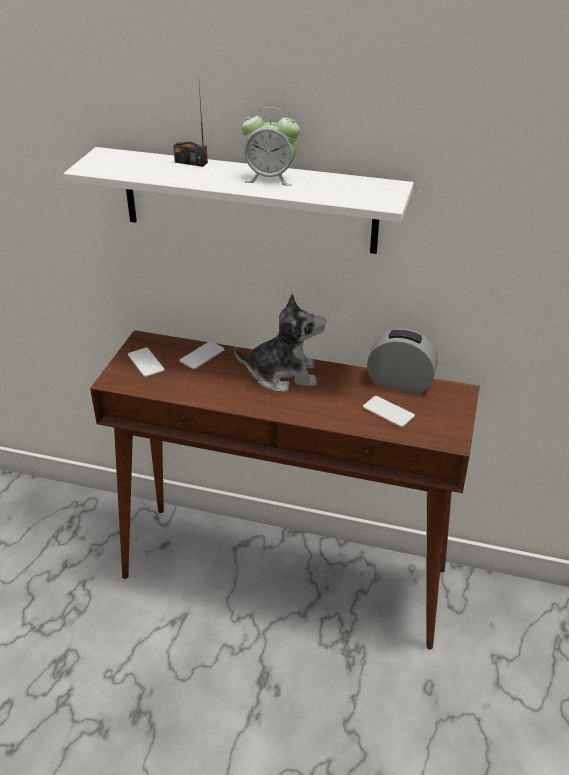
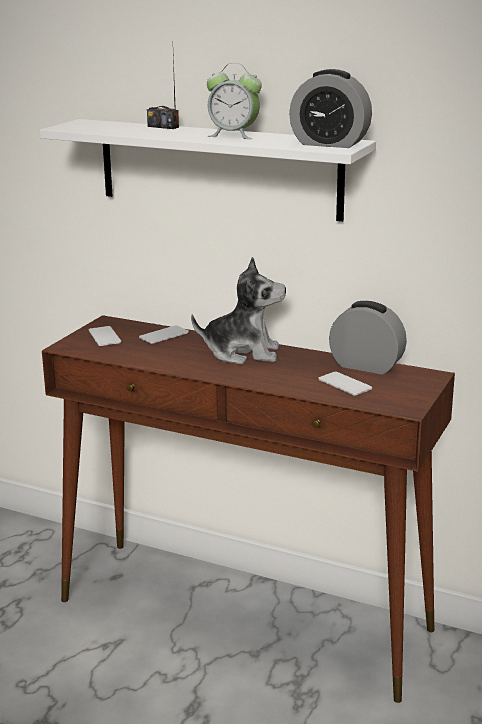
camera: 10 degrees right, 15 degrees down
(372, 192) = (329, 144): none -> alarm clock

